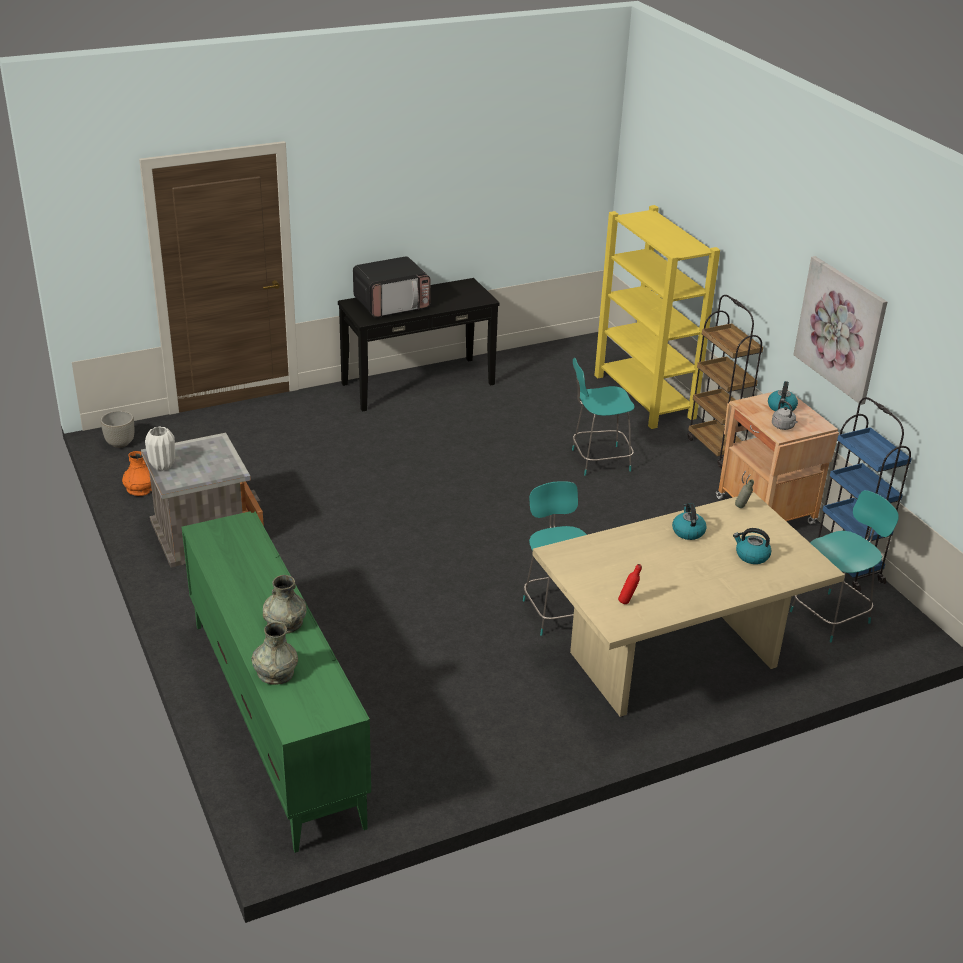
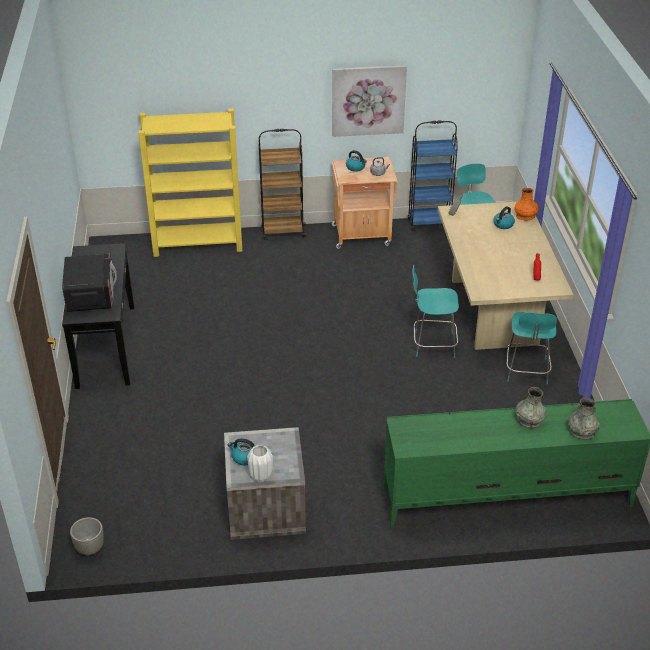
camera: 70 degrees left, 5 degrees up
(140, 489) = (178, 541): orange vase -> orange vase (525, 216)
(598, 460) = (268, 284): turquoise chair -> turquoise chair (526, 371)
(688, 531) = (472, 239): kettle -> kettle (244, 457)

